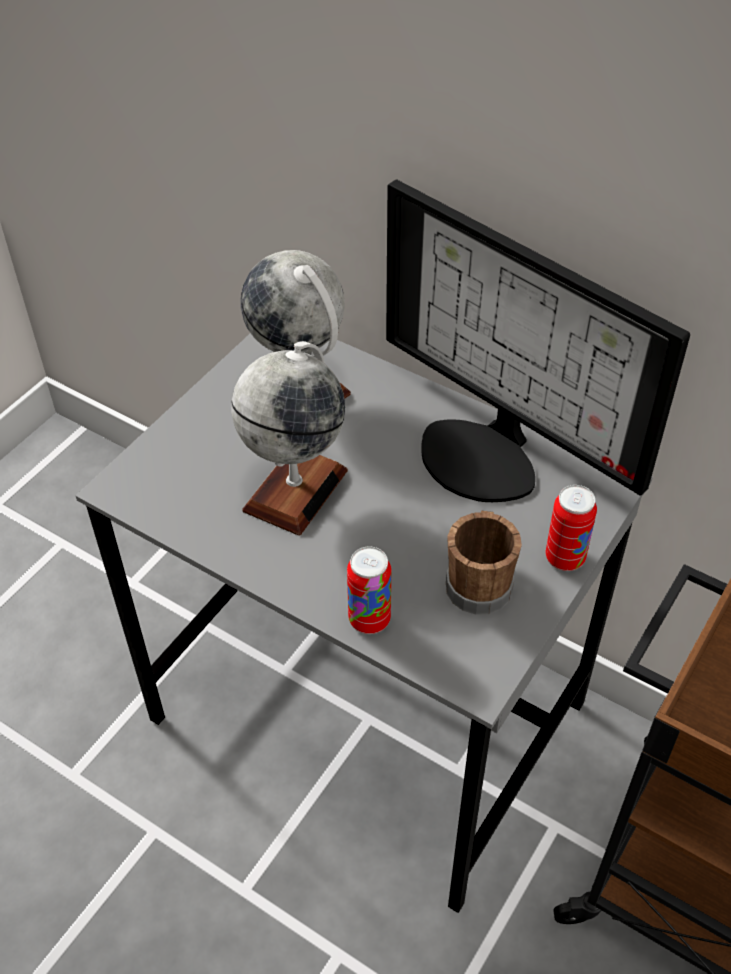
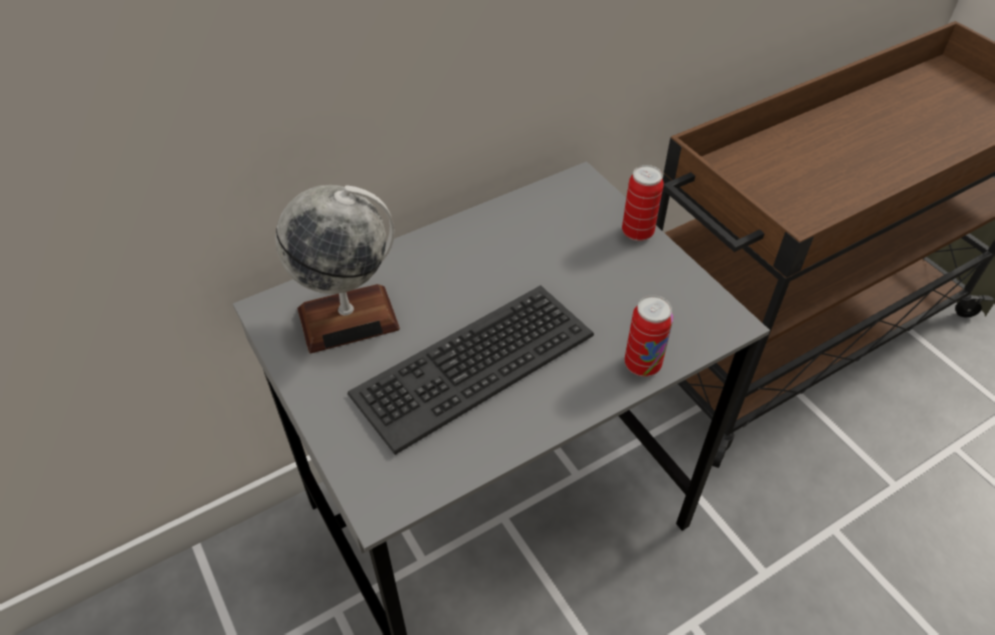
camera: 65 degrees left, 0 degrees up
(295, 489) = (472, 364): globe -> keyboard
(479, 581) = (635, 285): brown mug -> none
(487, 454) = (511, 232): monitor -> none

